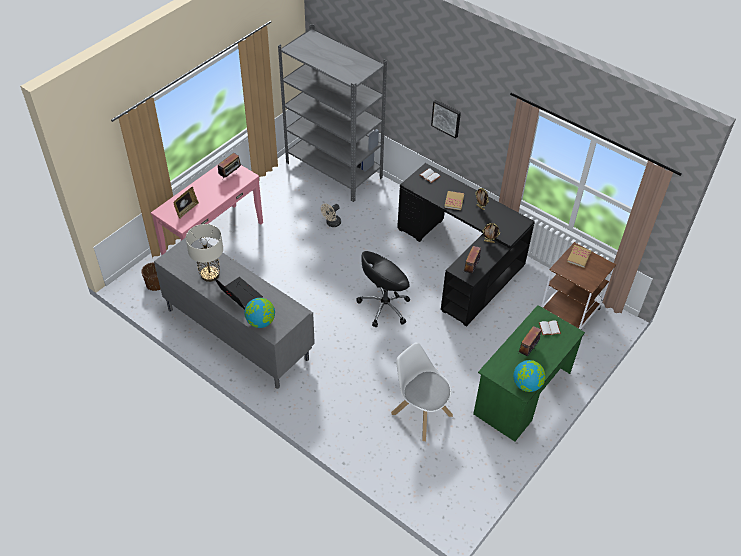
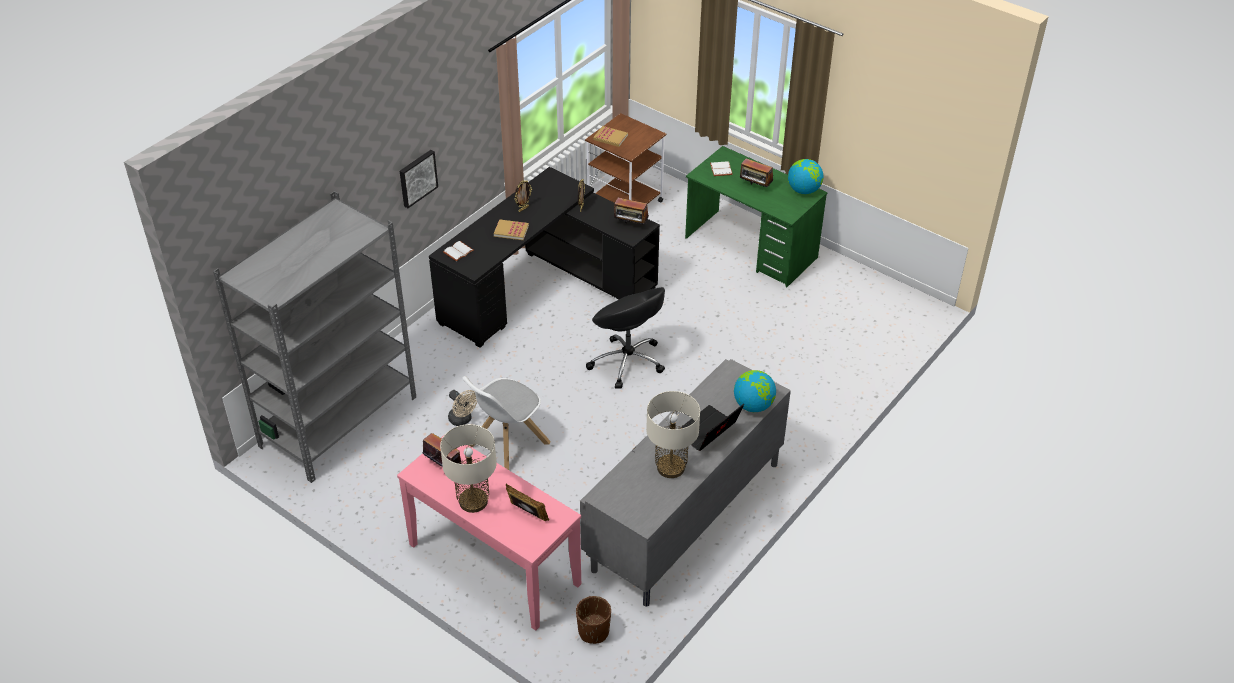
camera: 90 degrees left, 5 degrees down
(201, 187) = (473, 501): none -> table lamp
(420, 413) = (792, 330): chair -> chair (507, 445)

